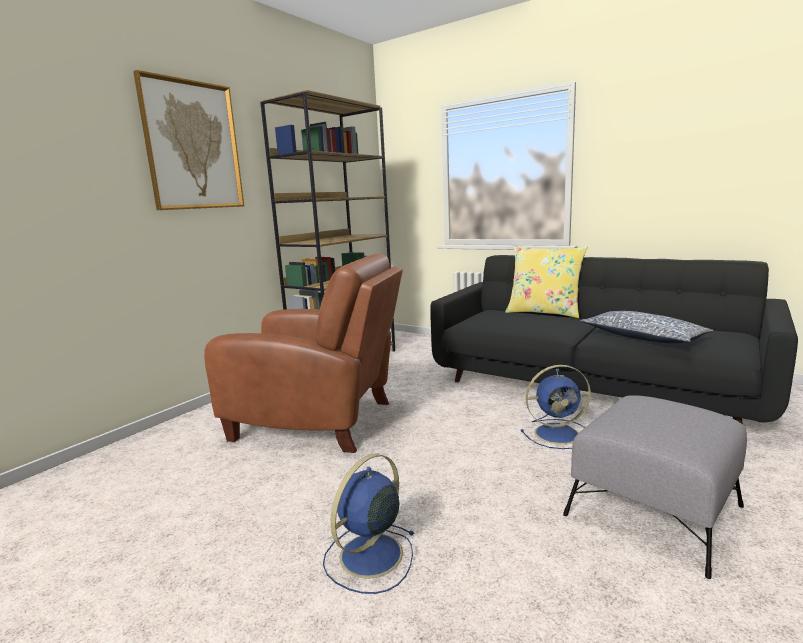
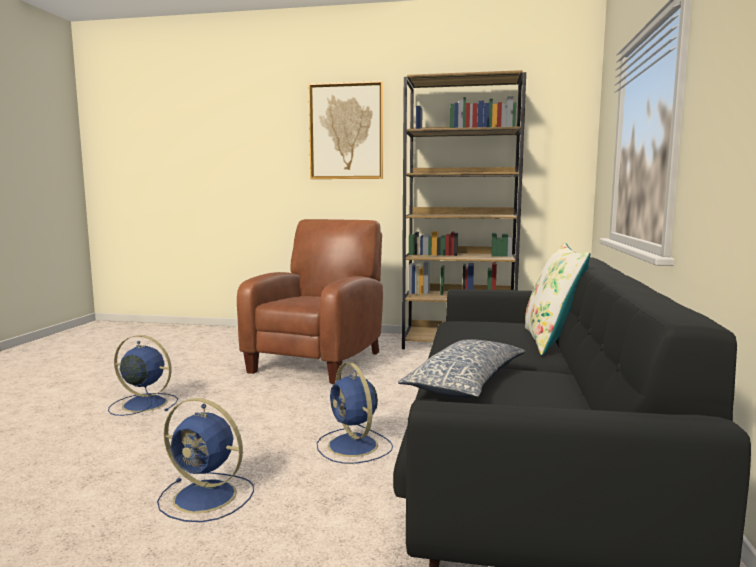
camera: 65 degrees right, 5 degrees down
(319, 421) = (320, 360): brown armchair -> brown armchair turned 150 degrees counterclockwise
(544, 312) = (551, 341): yellow pillow -> white pillow
(654, 510) = (207, 497): grey ottoman -> blue fan

